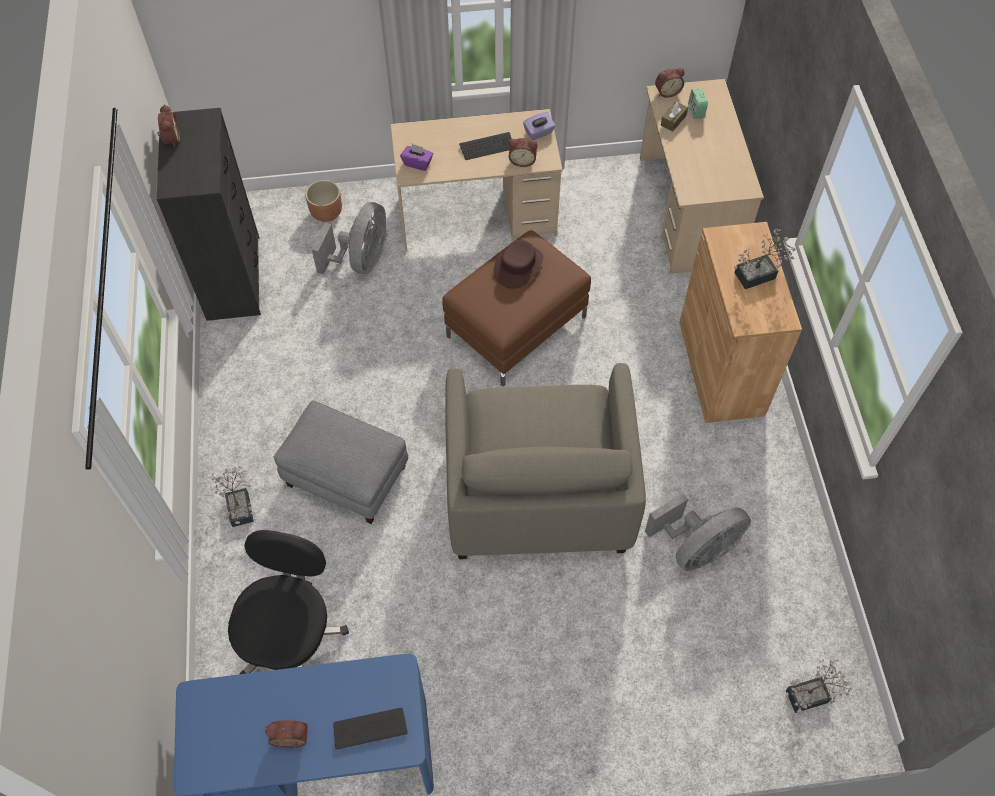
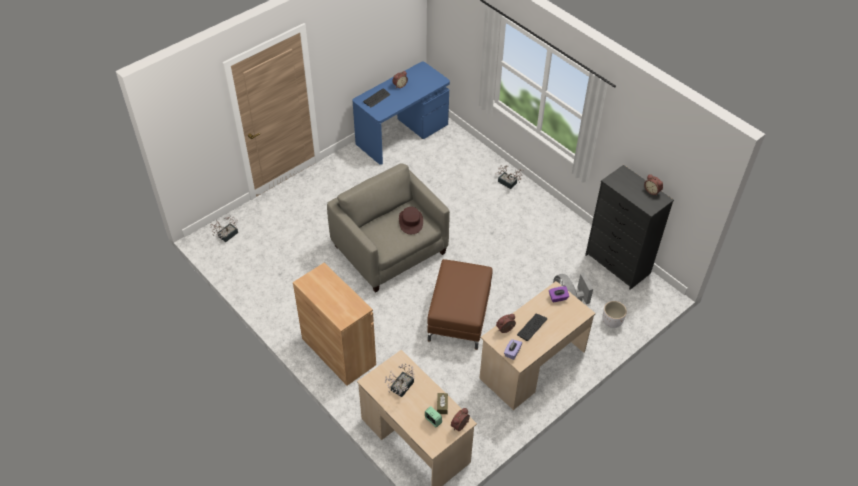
camera: 145 degrees right, 10 degrees down
(291, 636) = (445, 157): black office chair -> none
(326, 213) = (611, 321): brown planter -> white planter
(347, 475) = (477, 214): grey ottoman -> none
(518, 266) = (467, 297): brown hat -> brown hat (411, 222)
(696, 548) = (303, 263): grey fan -> none
(759, 274) = (328, 298): potted plant -> potted plant (400, 388)

